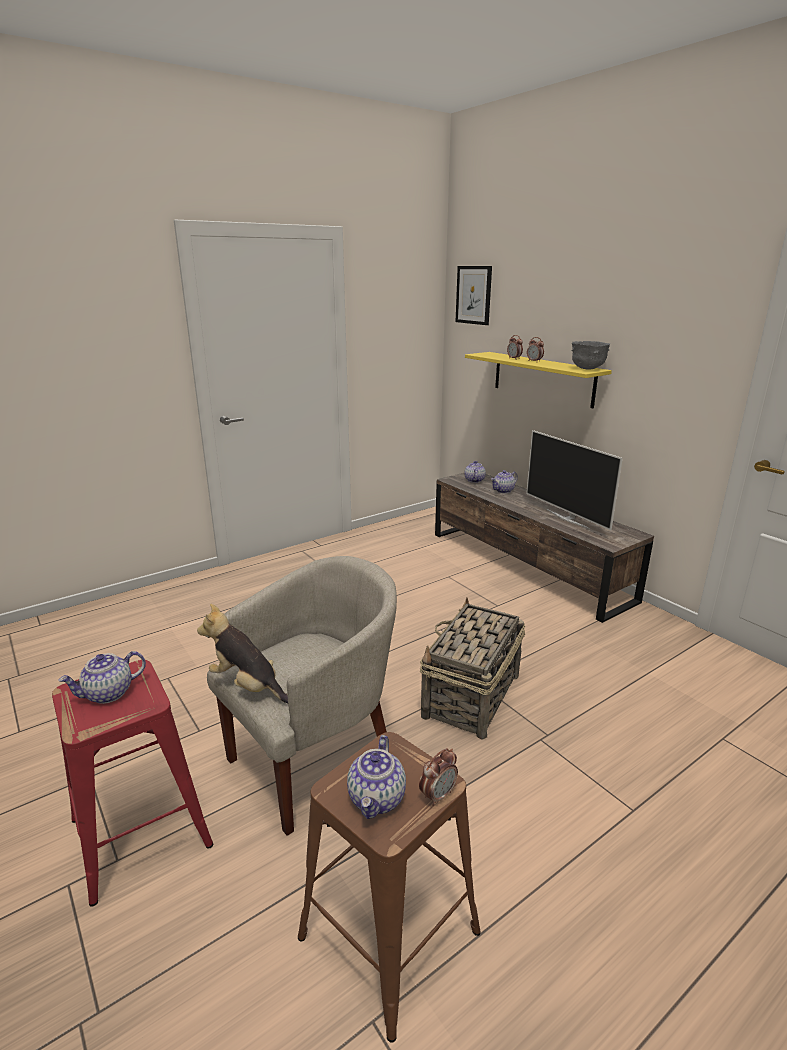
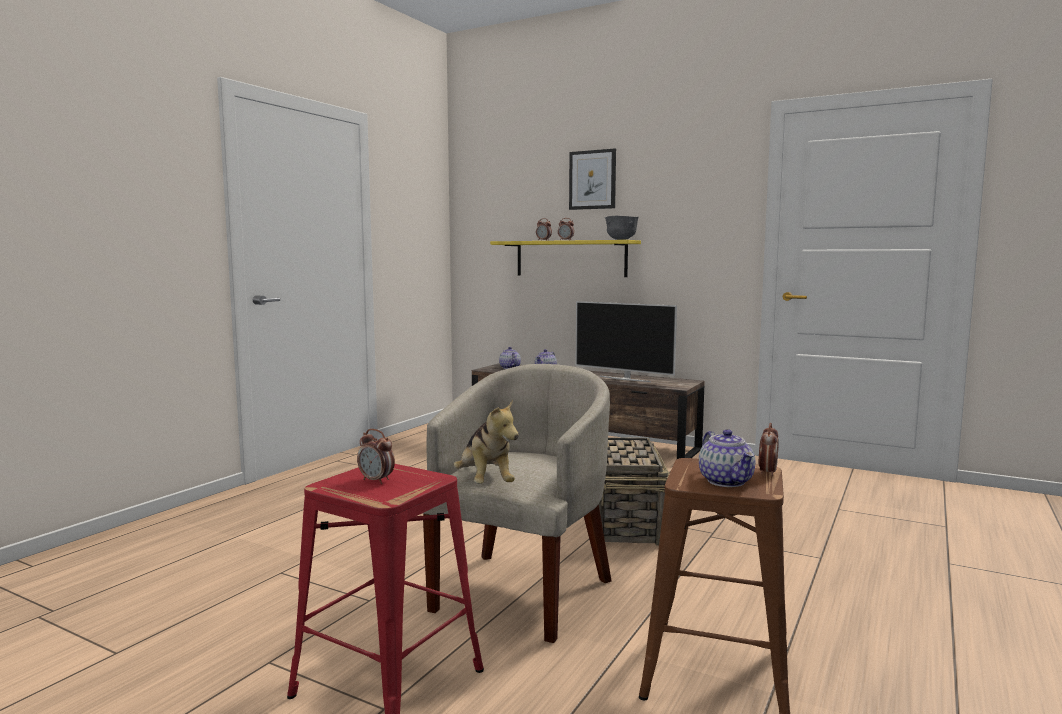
camera: 25 degrees left, 15 degrees down
(108, 694) = (376, 480): teapot -> alarm clock
(248, 686) = (485, 483): plush toy -> plush toy turned 120 degrees counterclockwise
(474, 295) = (485, 190): picture -> picture (592, 180)

